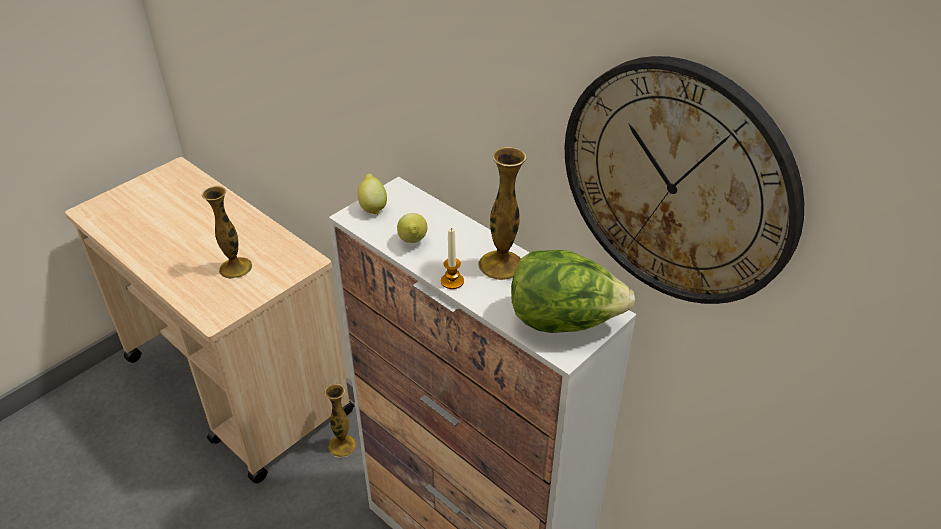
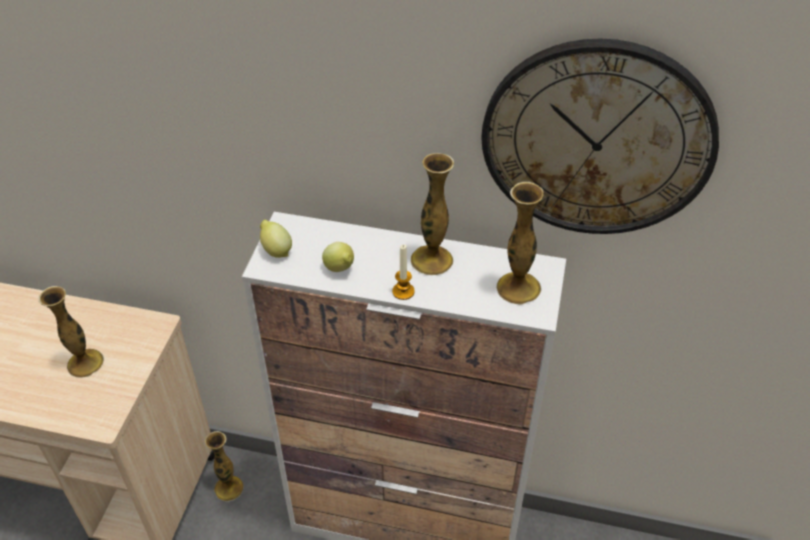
camera: 30 degrees left, 5 degrees up
(564, 321) = (518, 288): lettuce -> vase

